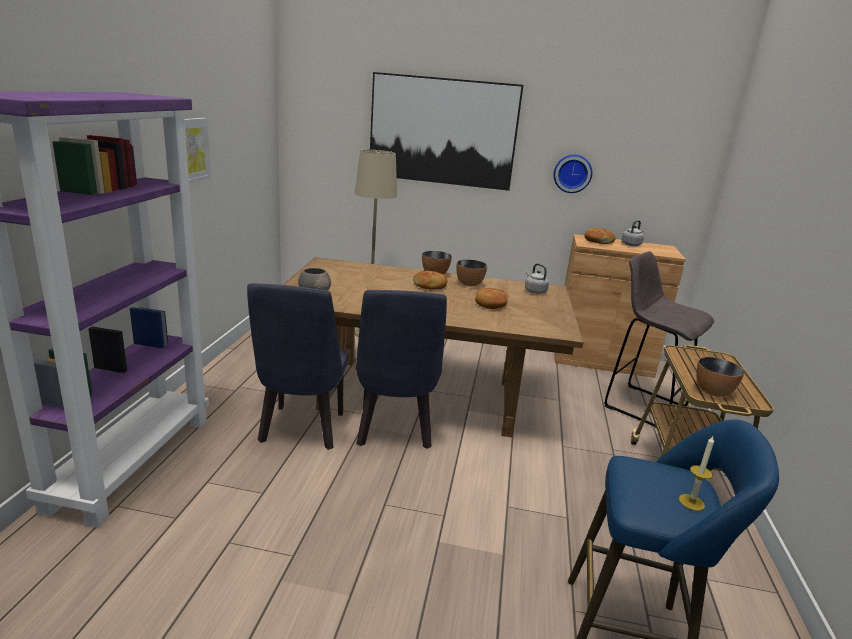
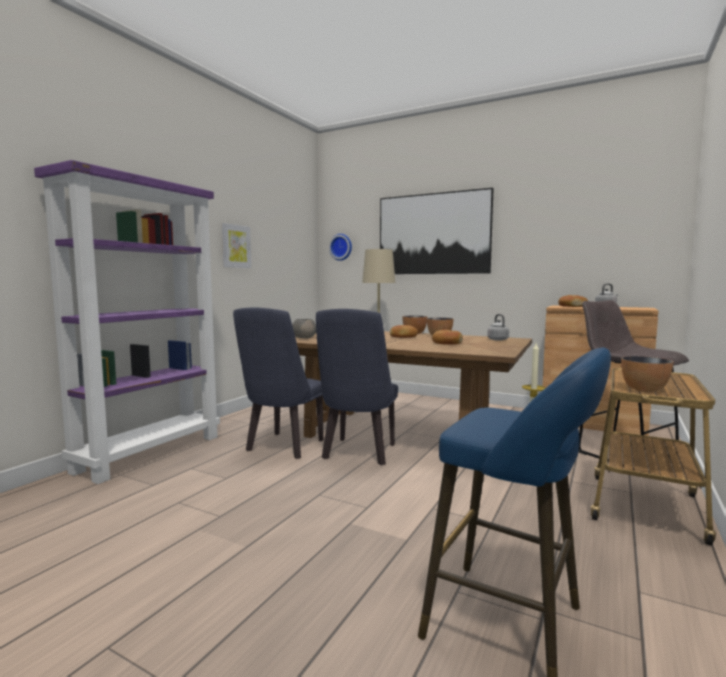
camera: 20 degrees right, 15 degrees down
(572, 173) = (544, 252): wall clock -> wall clock (341, 247)

